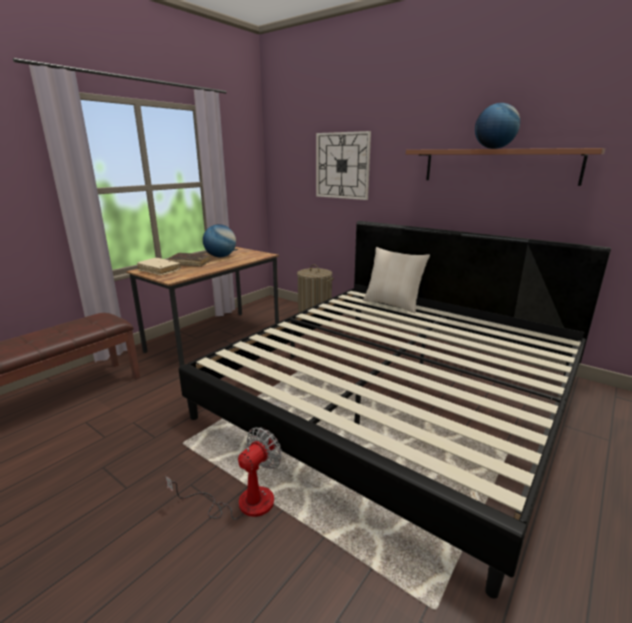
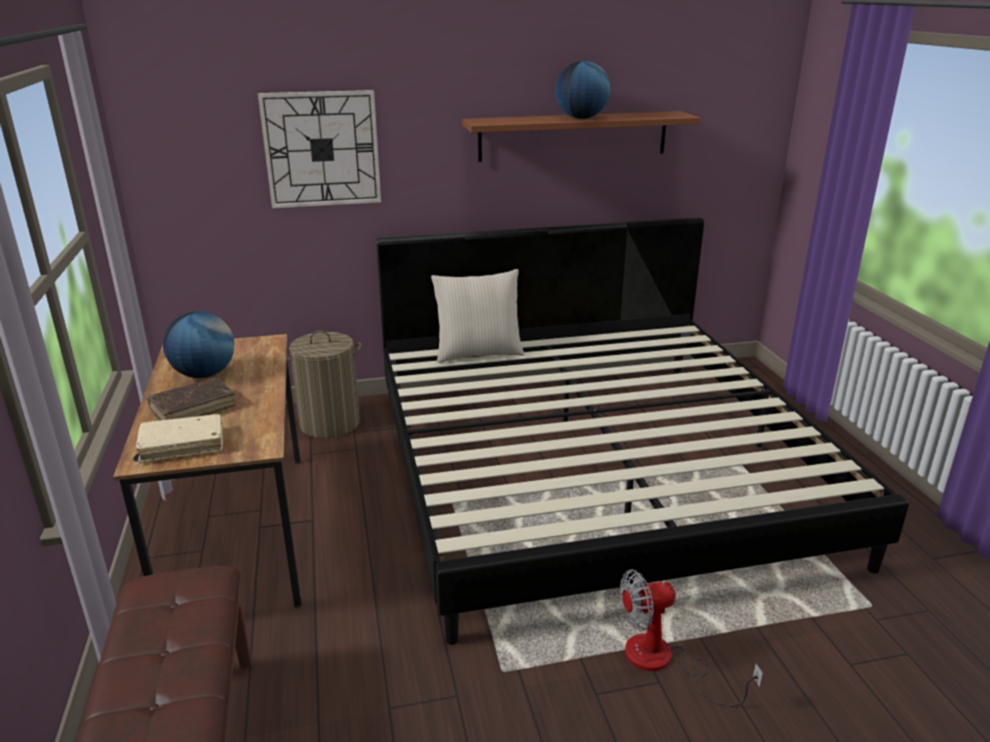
camera: 50 degrees left, 5 degrees up
(242, 502) = (664, 662): fan -> fan turned 90 degrees counterclockwise

